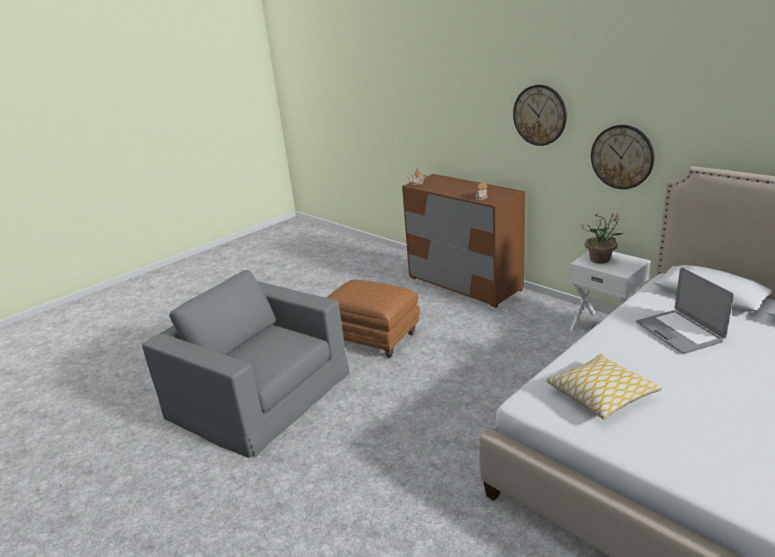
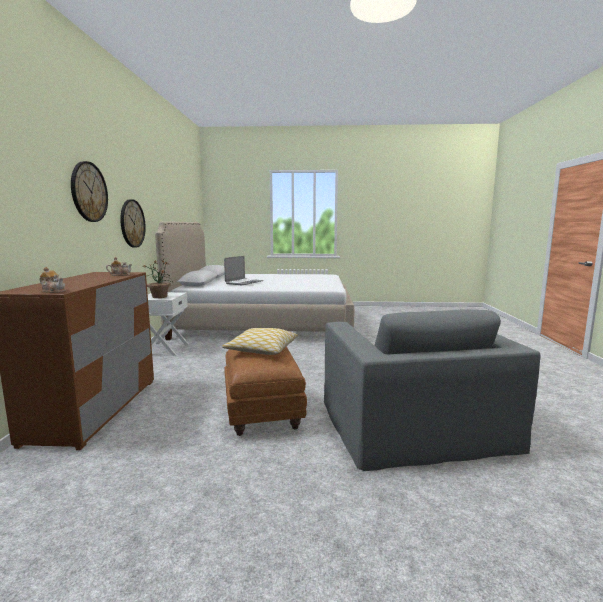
camera: 135 degrees left, 15 degrees down
(601, 395) = (311, 283): pillow -> pillow (261, 350)

